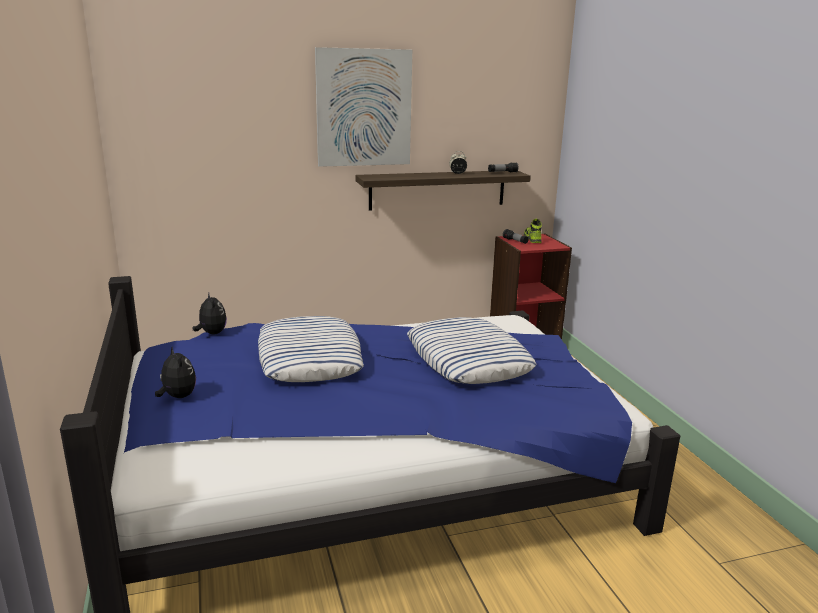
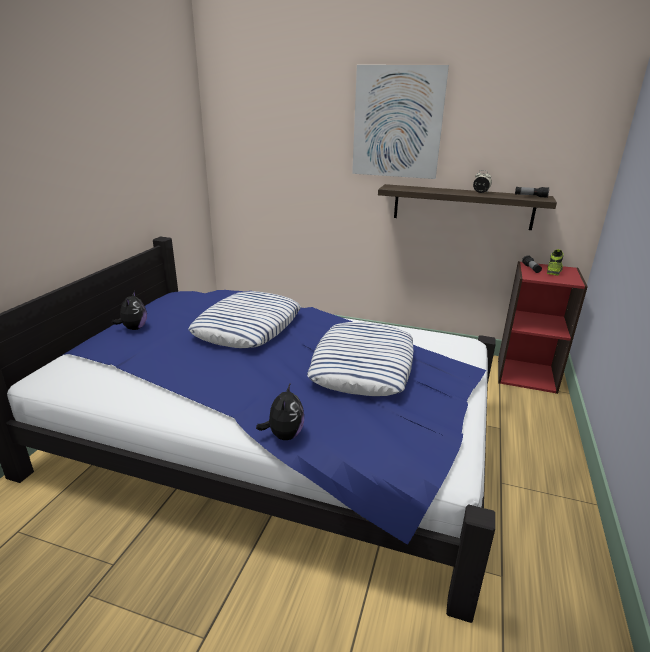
camera: 35 degrees right, 5 degrees up
(211, 333) = (218, 291): plush toy -> plush toy (284, 435)

